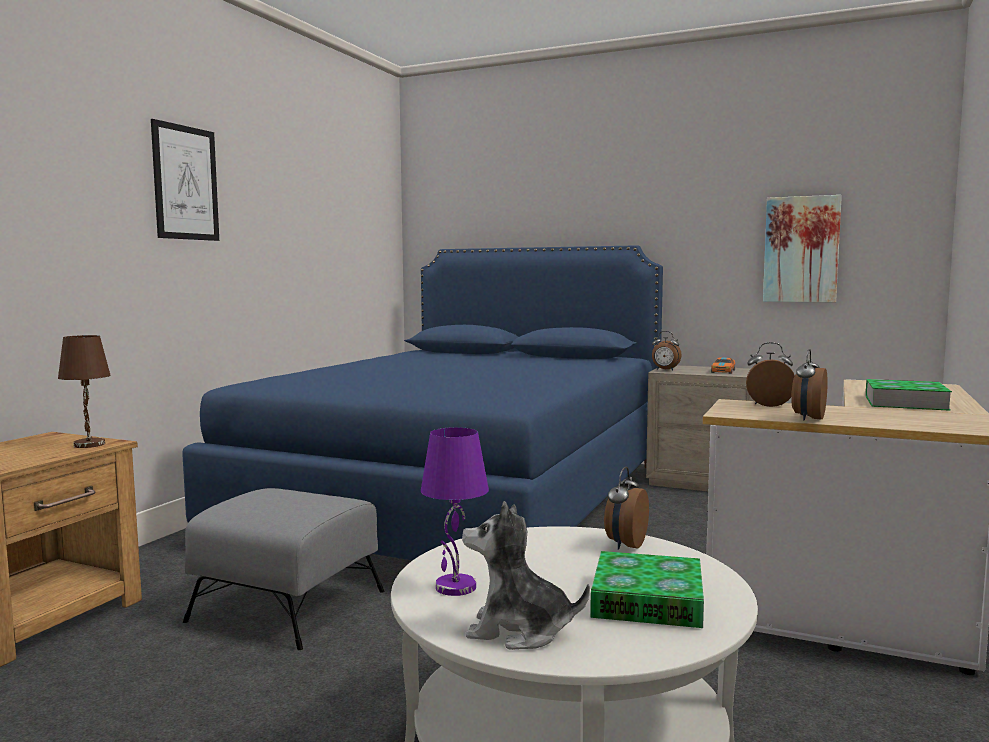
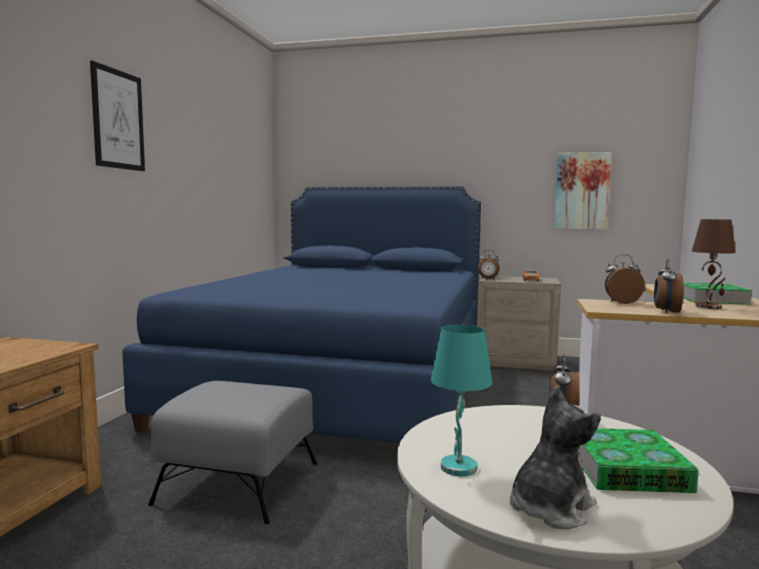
camera: 10 degrees left, 0 degrees up
(90, 445) = (54, 348): brown table lamp -> brown table lamp (709, 307)
(456, 588) = (459, 468): purple table lamp -> turquoise table lamp
(519, 631) = (549, 508): plush toy -> plush toy turned 135 degrees clockwise

